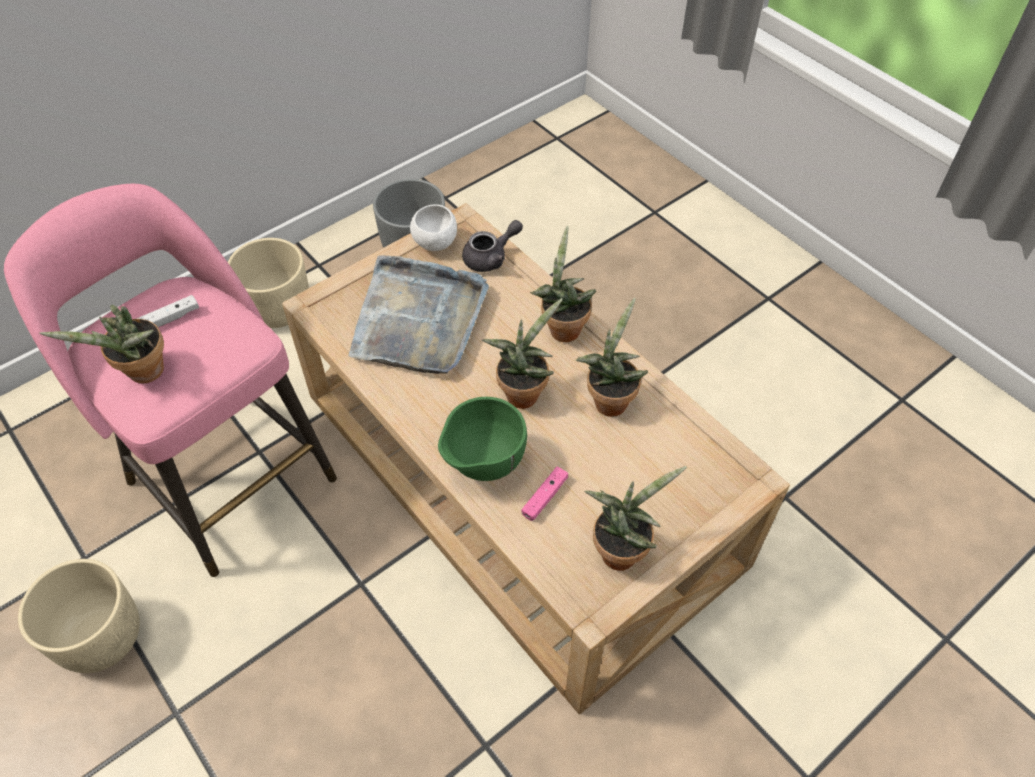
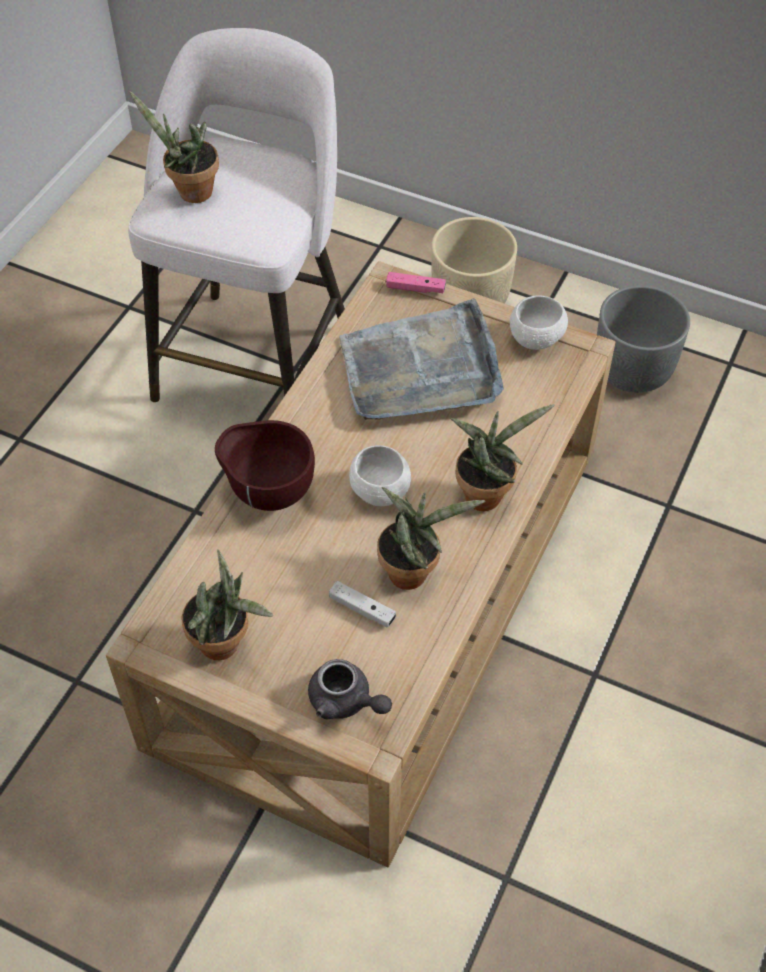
camera: 65 degrees right, 0 degrees up
(102, 636) = (64, 356): beige planter -> none
(170, 319) = (258, 179): white game controller -> white game controller (362, 609)
(228, 476) = (256, 359): pink stool -> white stool
(483, 466) = (268, 492): green bowl -> brown bowl
(491, 257) = (546, 393): grey teapot -> grey teapot (346, 701)
(523, 391) = (380, 491): potted plant -> white bowl
(544, 497) = (258, 558): pink game controller -> pink game controller (415, 288)

